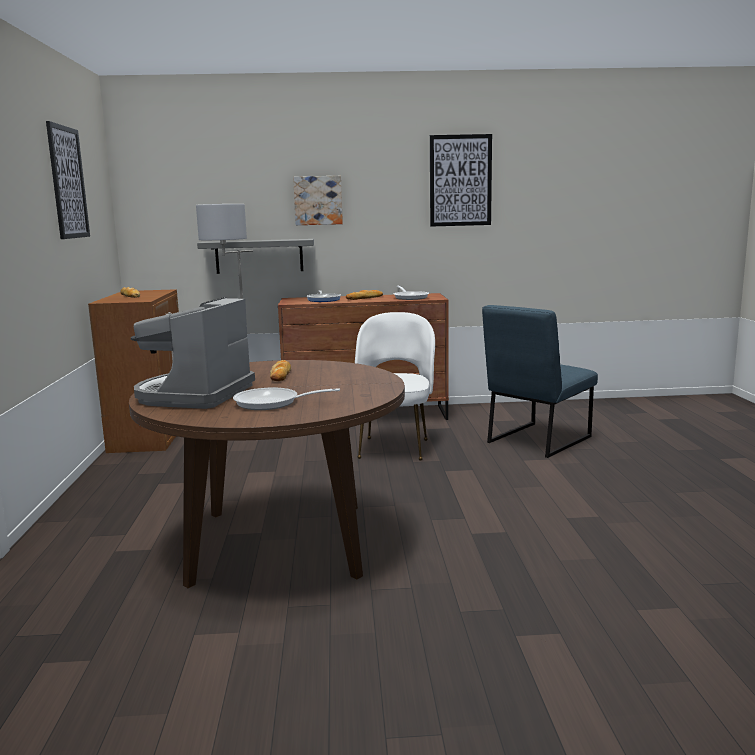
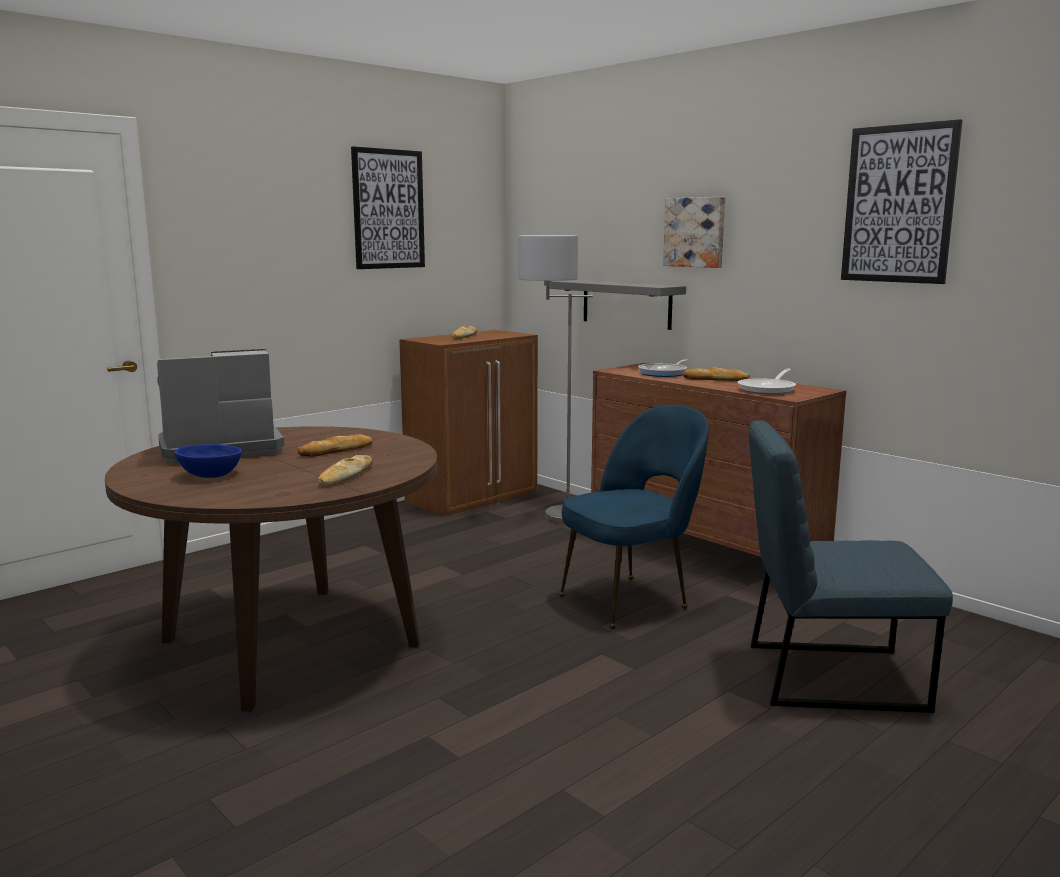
camera: 50 degrees right, 0 degrees up
(272, 403) = (210, 475): frying pan -> blue bowl
(353, 380) = (346, 476): none -> bread
(395, 446) = (631, 600): white chair -> blue chair

